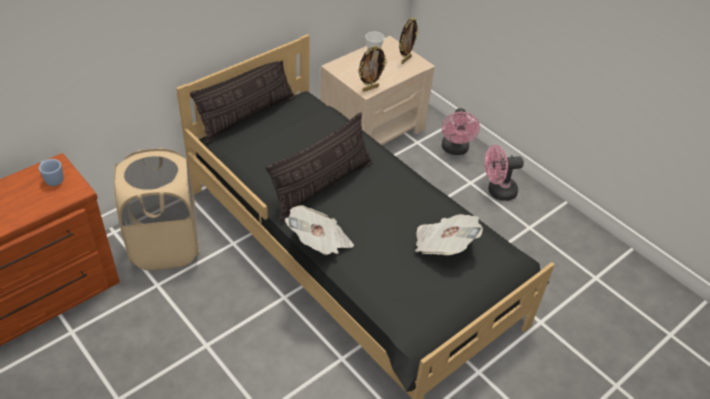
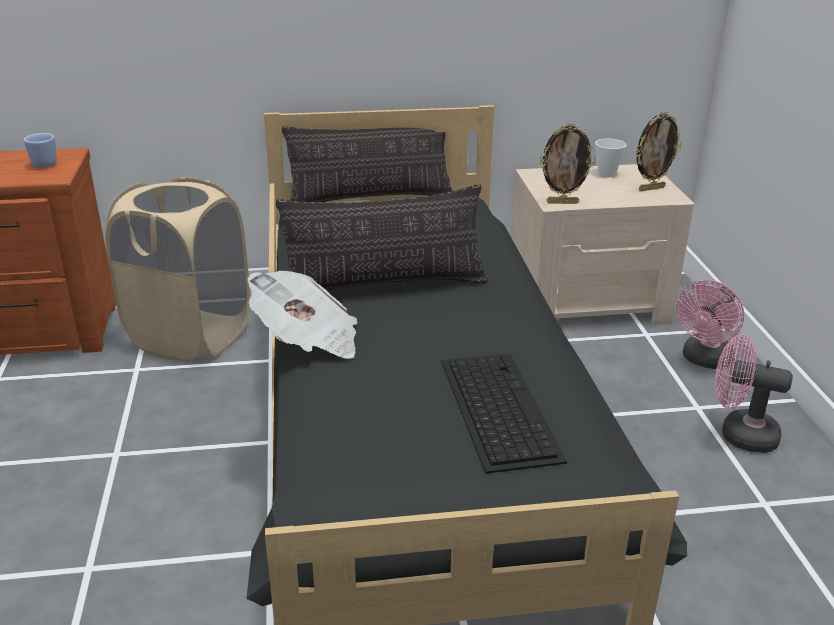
camera: 35 degrees right, 15 degrees down
(443, 245) = (497, 407): newspaper -> keyboard

